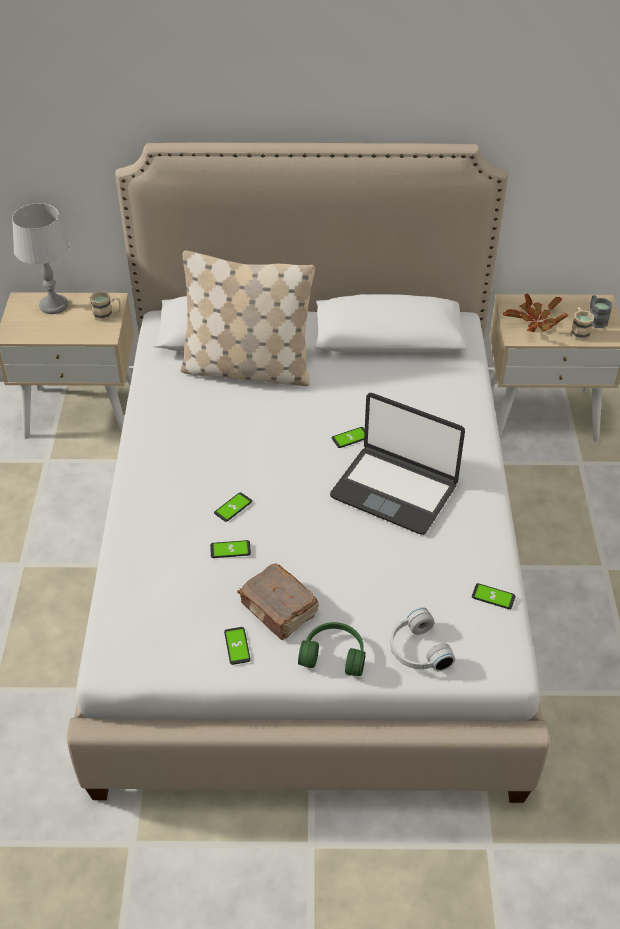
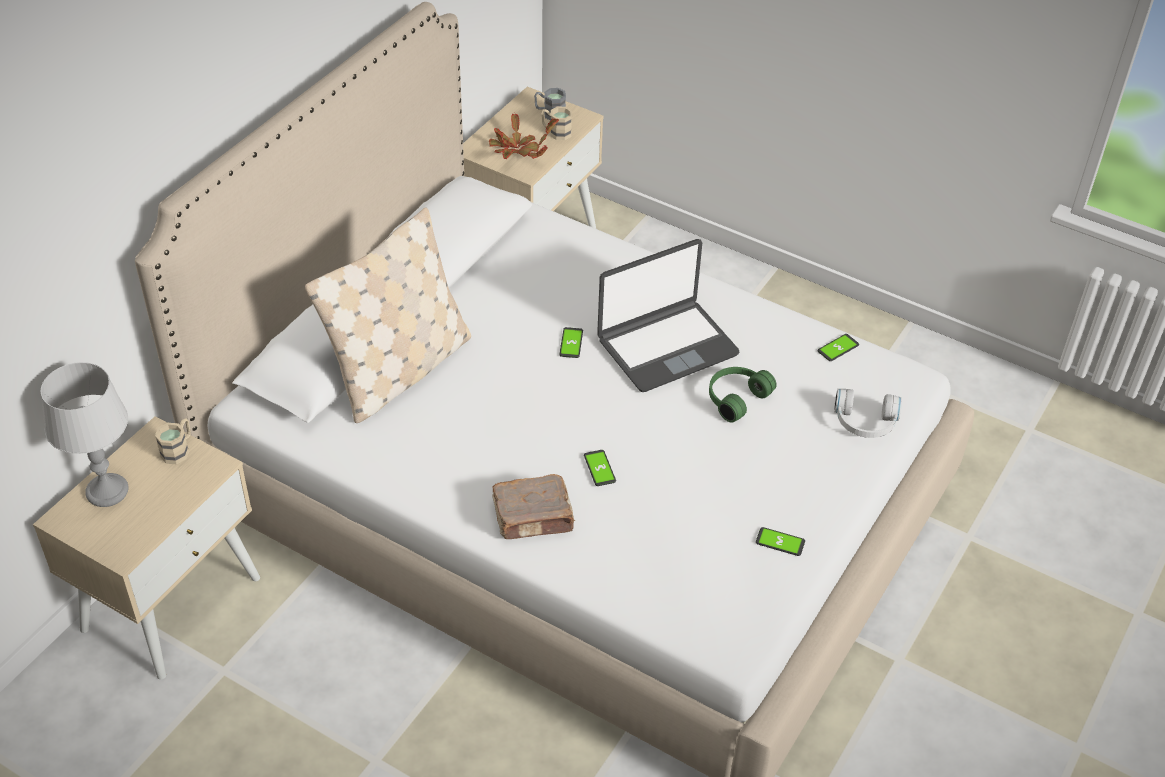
camera: 60 degrees left, 0 degrees up
(230, 550) = (657, 494): phone -> none
(279, 610) = (756, 493): brown book -> brown book (534, 517)
(334, 654) = (833, 479): green headphones -> green headphones (735, 397)

